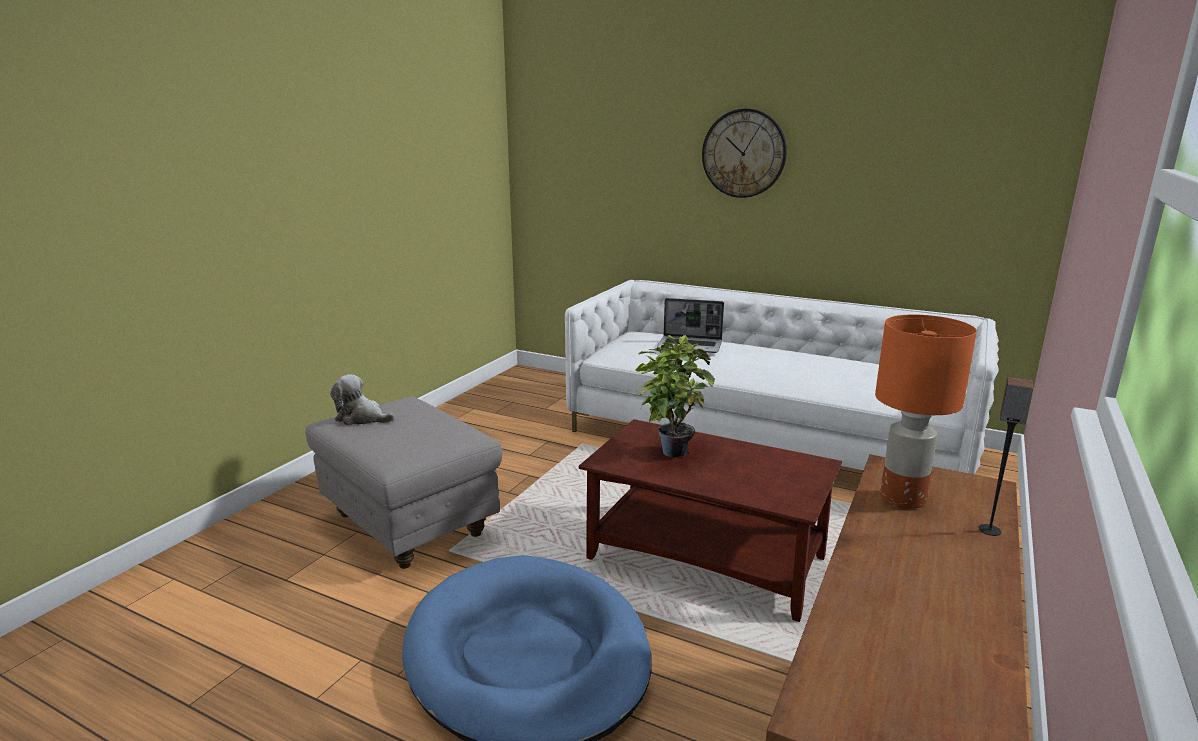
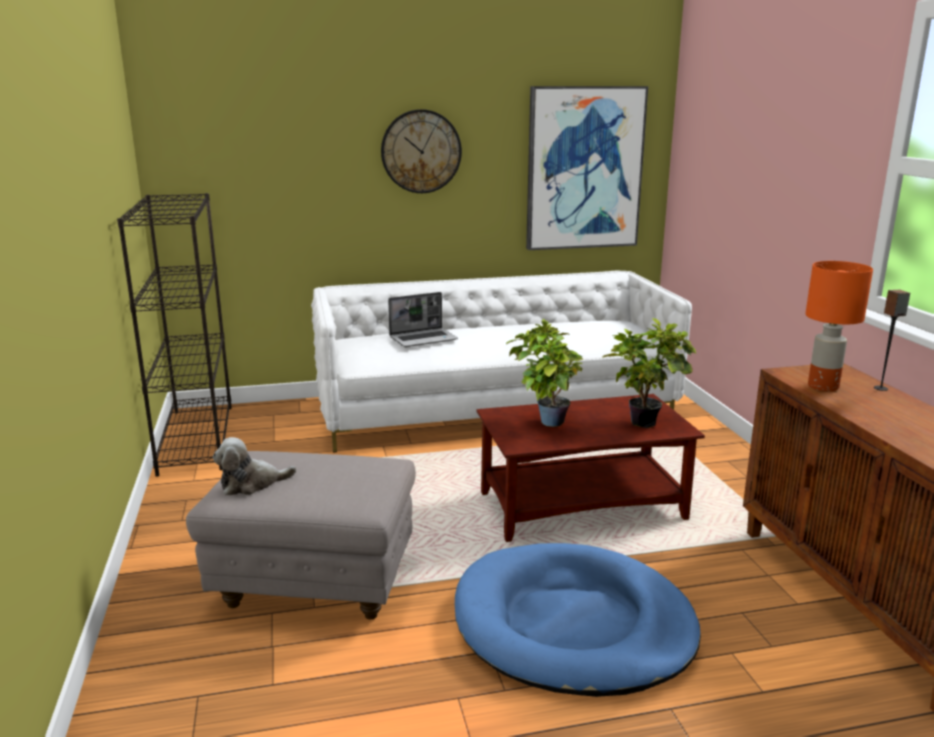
camera: 40 degrees left, 0 degrees up
(500, 390) = (196, 438): none -> black bookcase
(773, 484) = (646, 421): none -> potted plant
(940, 183) = (584, 168): none -> picture

